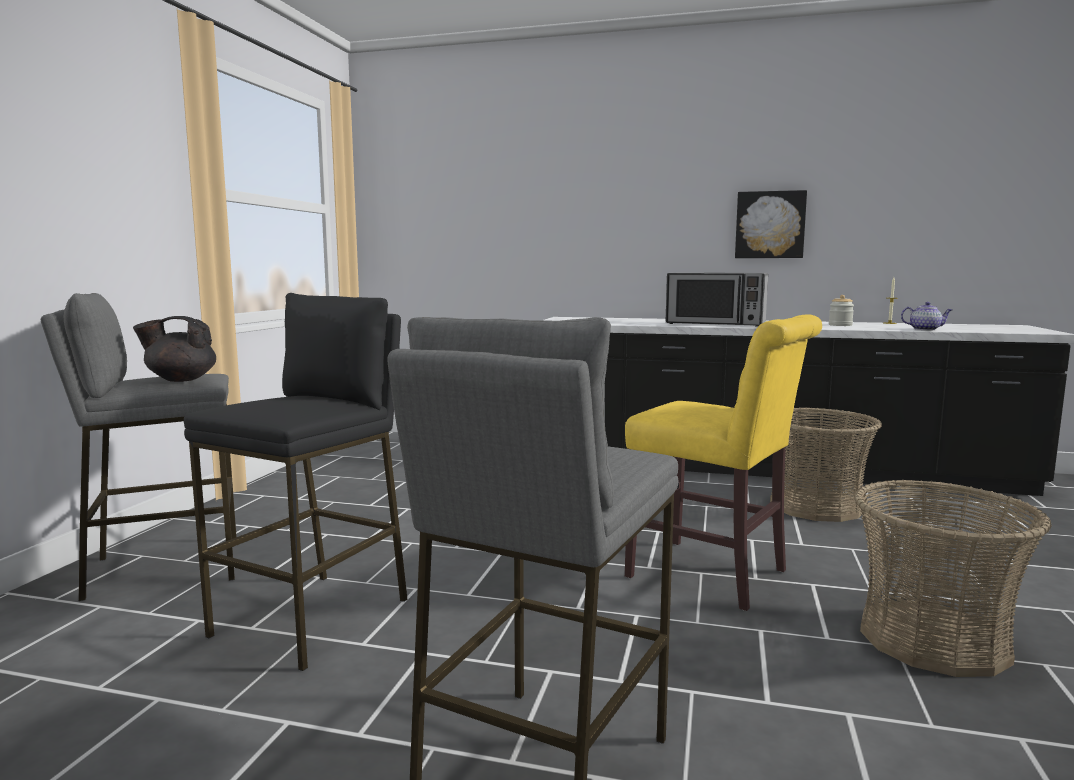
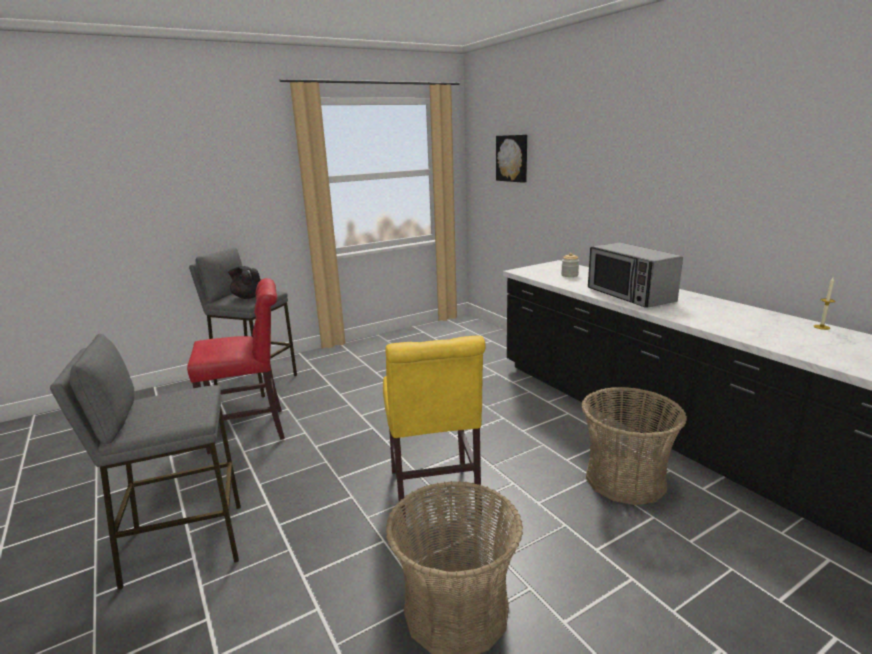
camera: 45 degrees right, 10 degrees up
(314, 617) = (252, 430): black stool -> red chair
(769, 225) = (724, 202): picture -> picture (512, 158)
(840, 325) = (739, 321): jar -> jar (569, 275)
(925, 329) = (797, 350): teapot -> none

